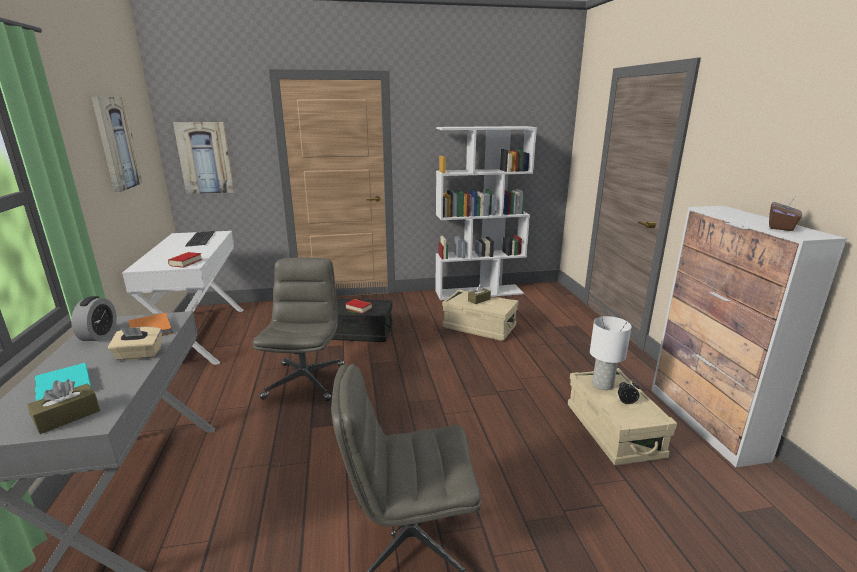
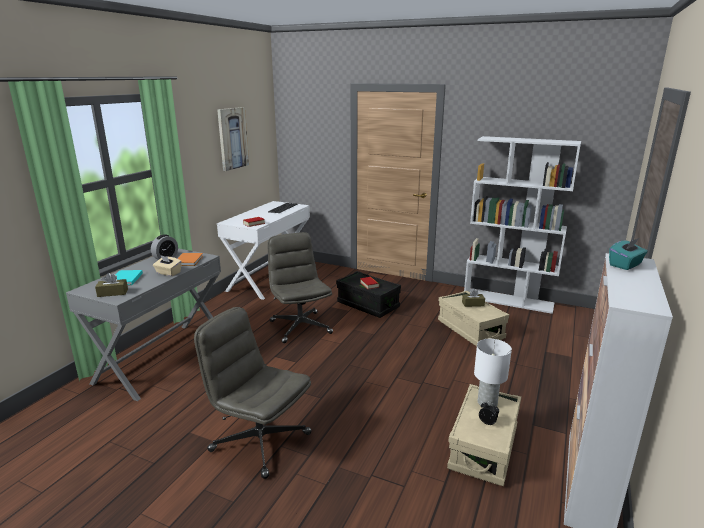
camera: 35 degrees right, 0 degrees up
(205, 158) = (302, 148): picture -> none
(305, 381) = (300, 327): grey office chair -> grey office chair turned 60 degrees counterclockwise
(723, 212) = (625, 265): none -> turquoise tissue box
(781, 227) = (634, 291): brown tissue box -> none

